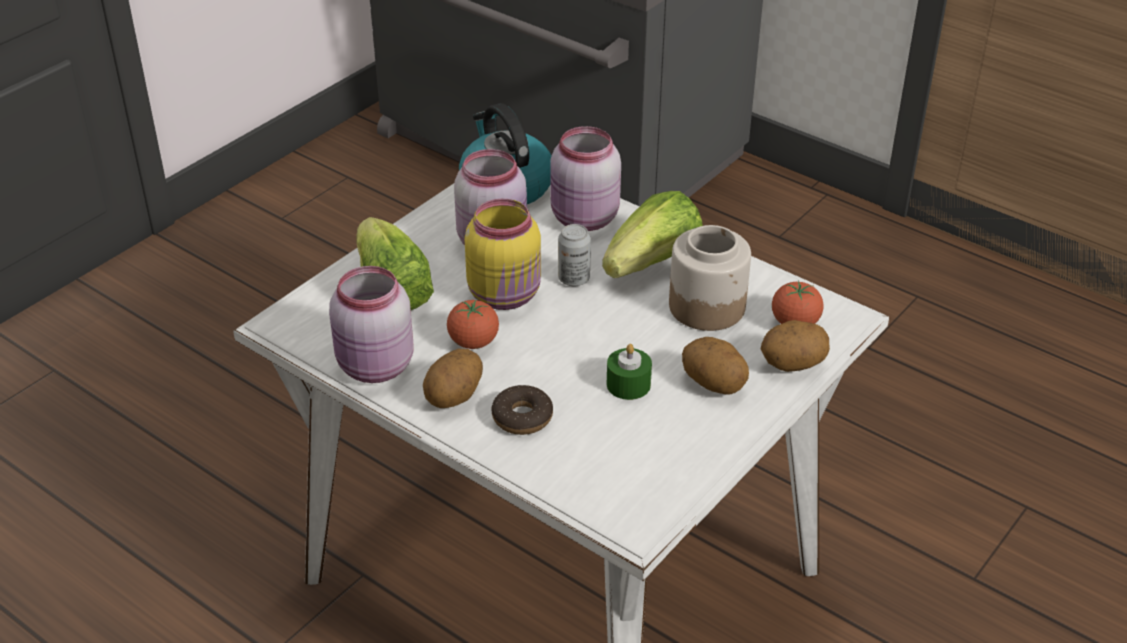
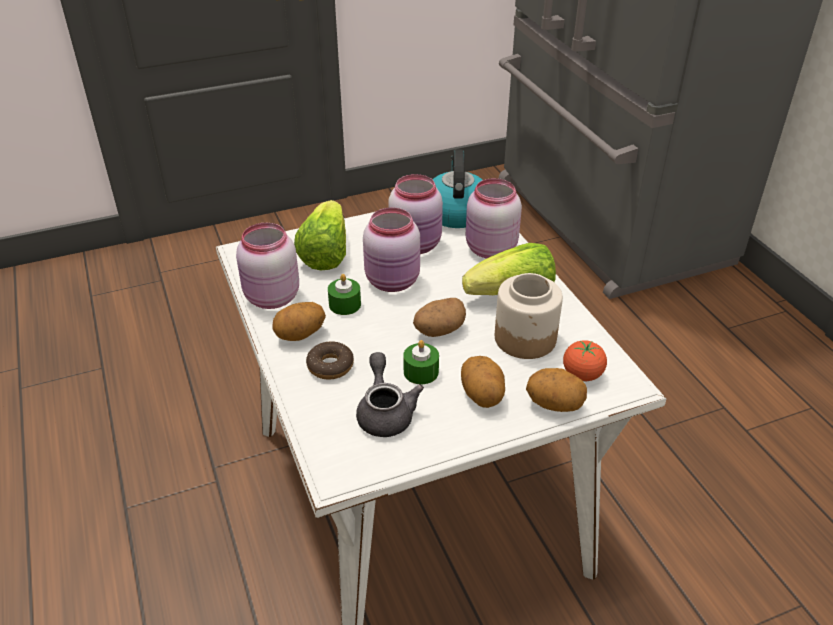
camera: 30 degrees right, 0 degrees up
(473, 342) = (345, 304): tomato -> green candle
(506, 295) = (393, 281): yellow jar -> pink jar
(574, 279) = (447, 286): can -> none
(608, 332) = (439, 330): none -> potato
(628, 442) = (385, 412): none -> grey teapot

